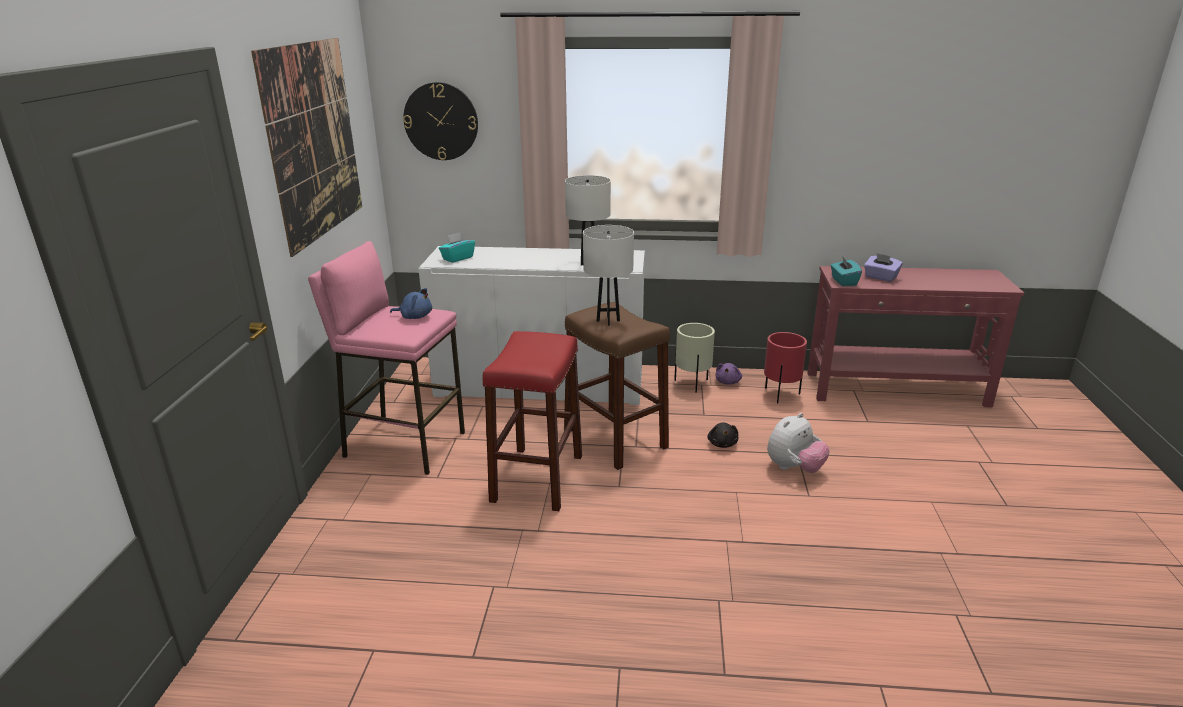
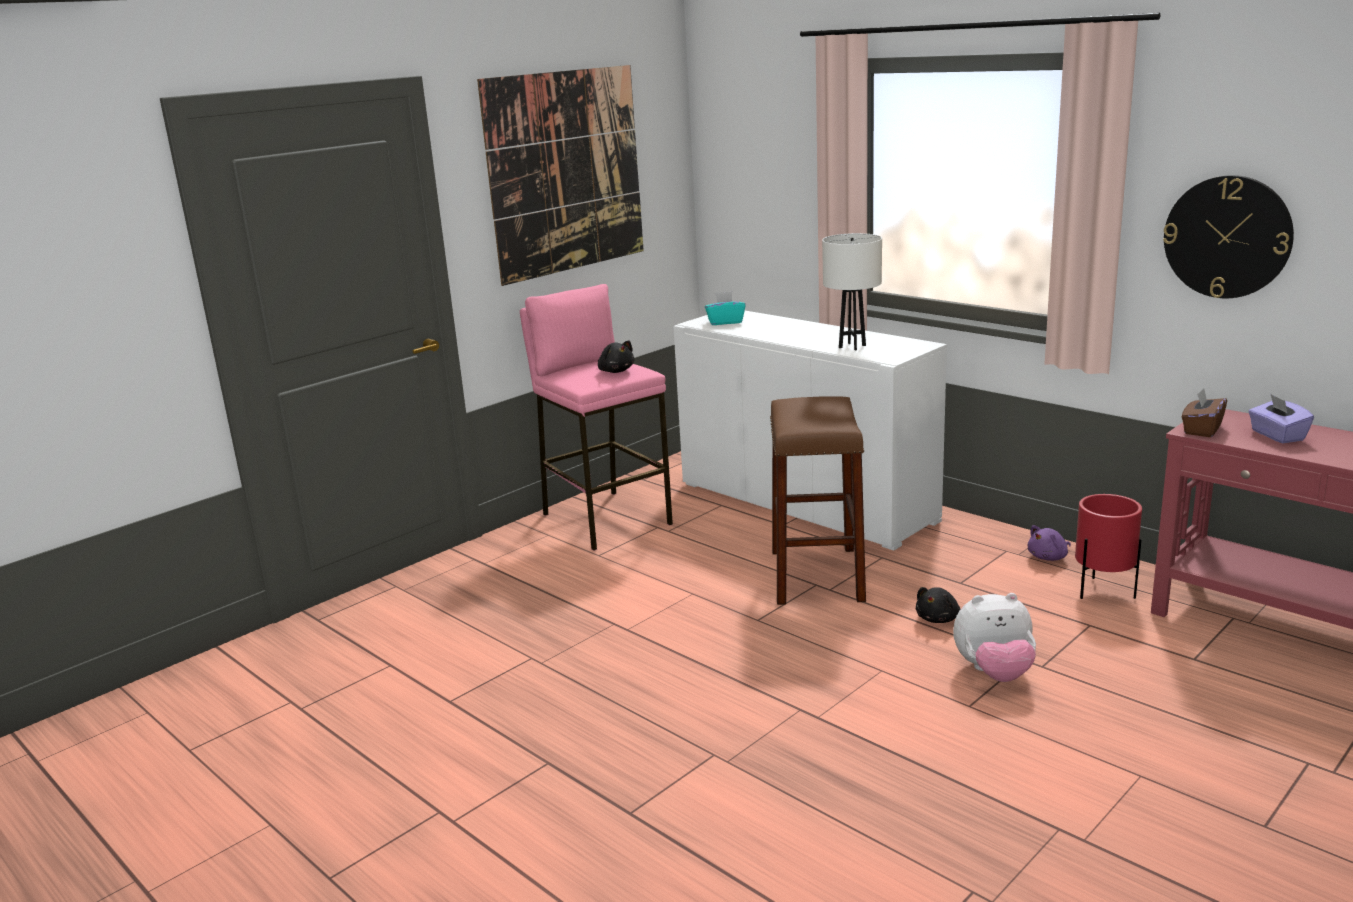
camera: 40 degrees right, 5 degrees down
(415, 316) = (615, 371): blue plush toy -> black plush toy
(441, 121) = (750, 160): wall clock -> wall clock (1227, 237)
(537, 478) = (686, 585): red stool -> none
(608, 321) = (804, 413): white table lamp -> none
(693, 384) = (995, 547): beige planter -> none
(843, 281) = (1201, 429): turquoise tissue box -> brown tissue box

